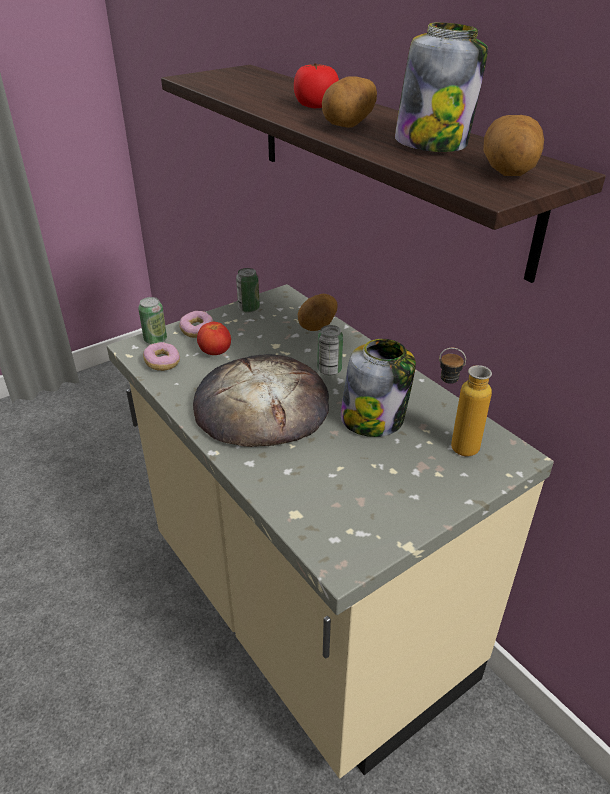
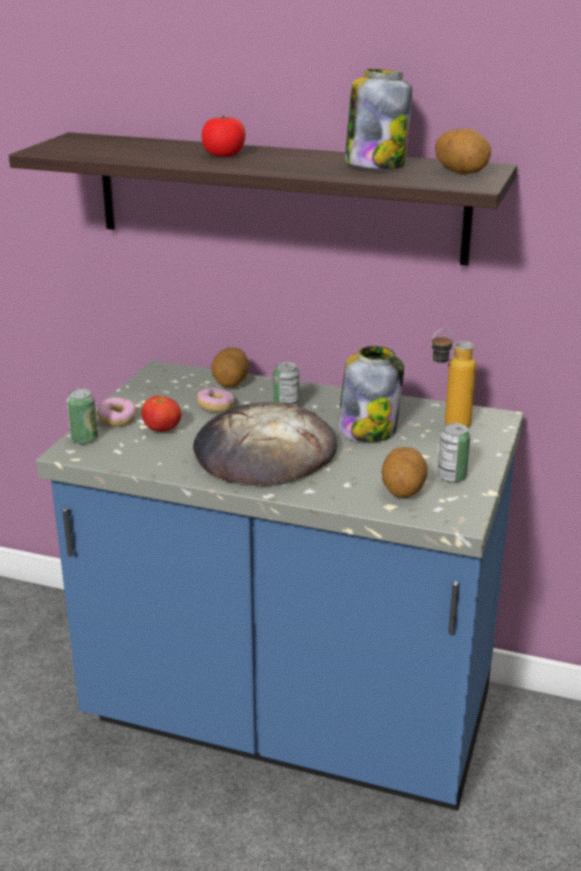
camera: 35 degrees left, 10 degrees down
(162, 363) = (121, 454): donut -> donut (216, 407)
(249, 308) = (143, 389): can -> can (451, 477)
(305, 612) = (290, 720): beige counter -> blue counter
(349, 125) = (287, 164): potato -> potato (403, 491)

